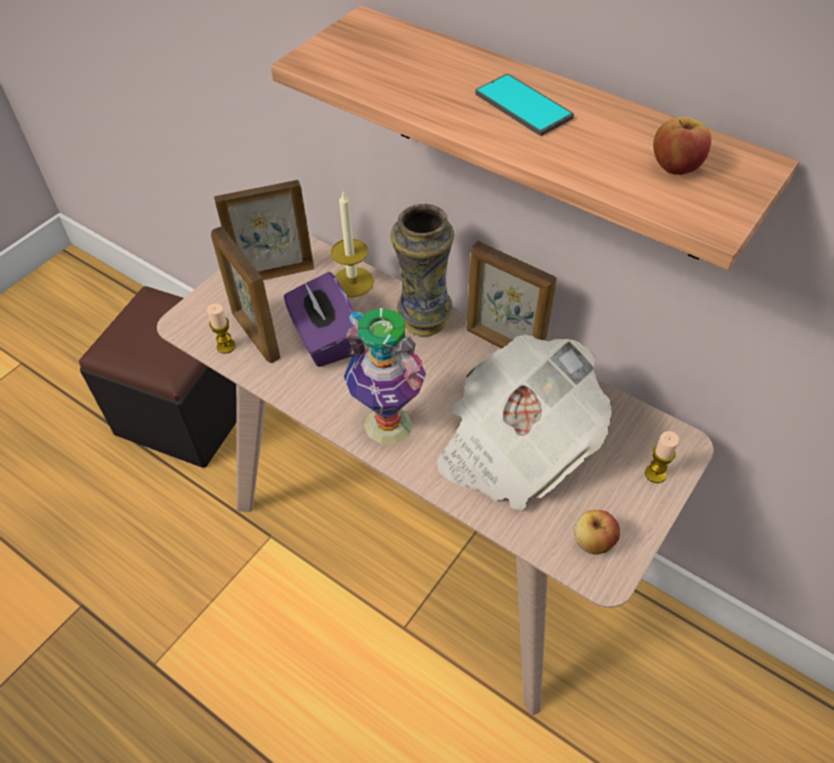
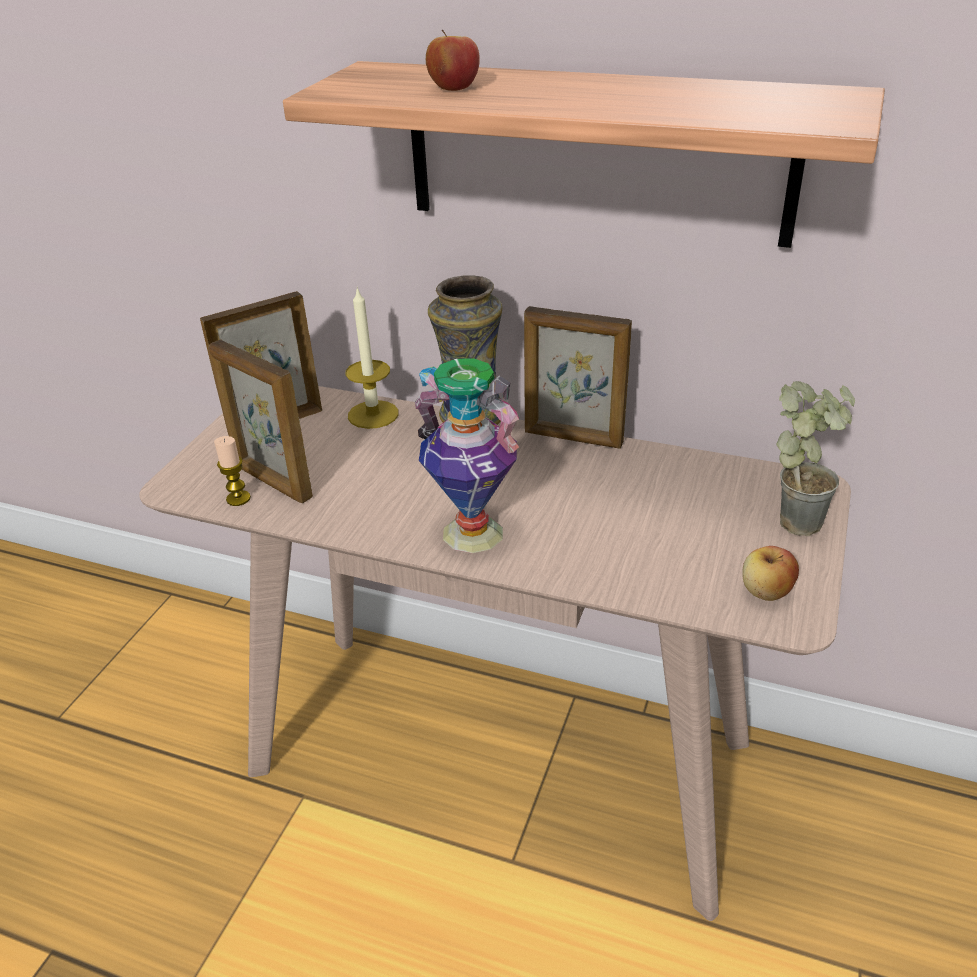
camera: 15 degrees left, 15 degrees down
(188, 411) = (153, 677): black ottoman -> none
(325, 339) = (361, 469): purple tissue box -> none
(514, 446) = (631, 523): newspaper -> none
(523, 106) = (583, 90): phone -> none
(655, 474) = (800, 516): candle -> potted plant
(675, 166) = (770, 102): apple -> apple (454, 88)

